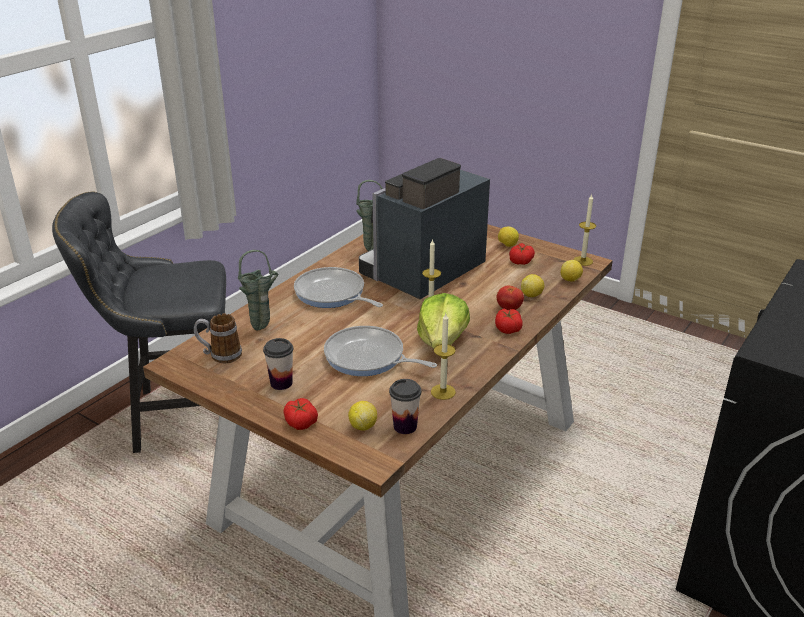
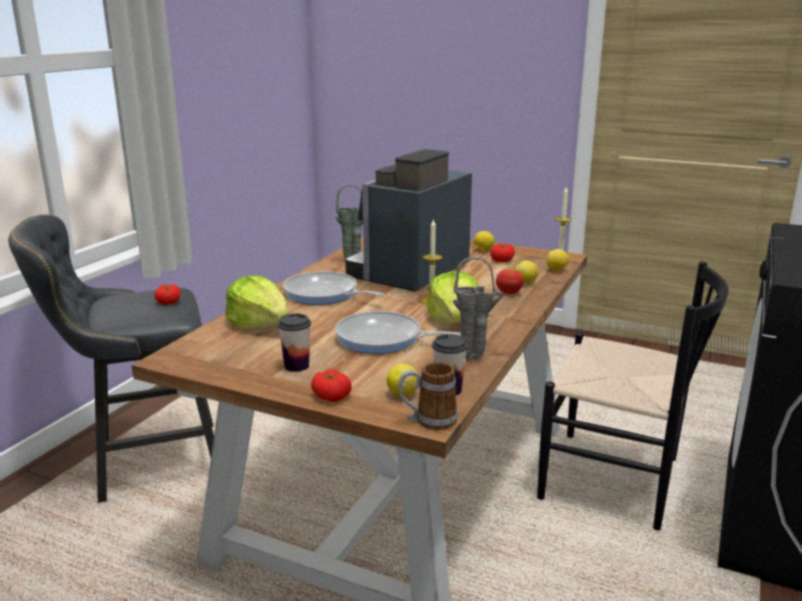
camera: 10 degrees left, 10 degrees down
(220, 355) = (219, 349): mug -> mug (428, 421)
(263, 328) = (259, 324): green vase -> lettuce
(443, 392) = (475, 359): candle -> grey vase
(507, 328) = (515, 307): tomato -> tomato (168, 302)
(611, 487) = (616, 481): none -> black chair

